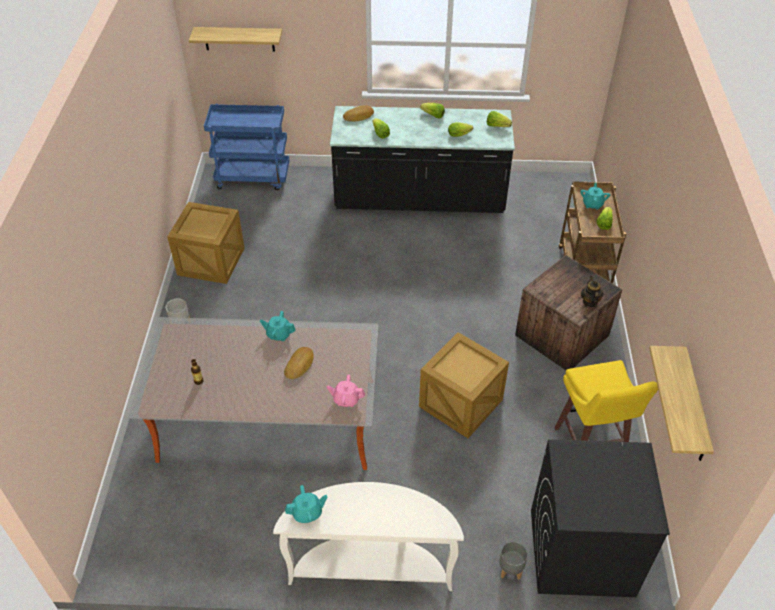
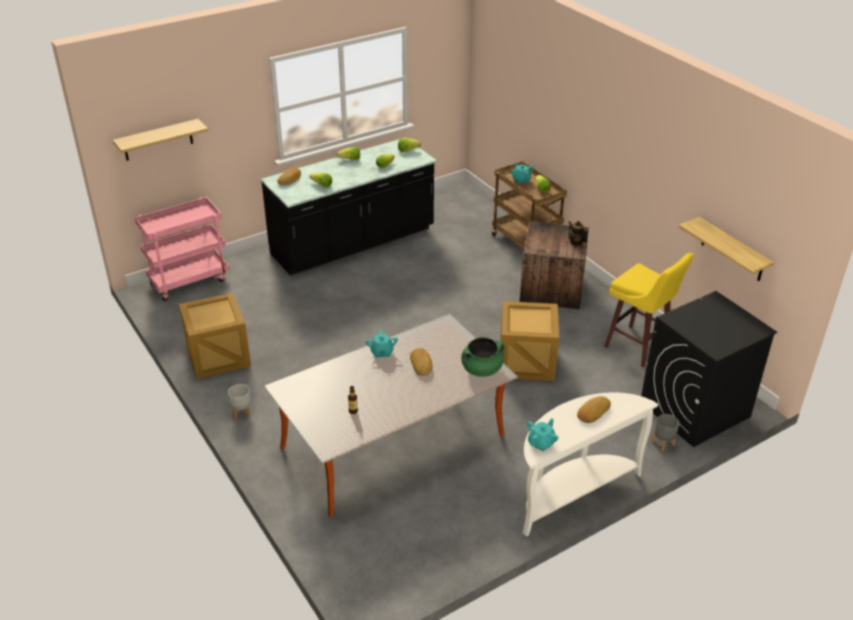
camera: 35 degrees left, 10 degrees down
(254, 178) = (189, 280): blue cart -> pink cart
(279, 334) = (382, 352): turquoise teapot -> turquoise teapot turned 75 degrees counterclockwise
(346, 399) = (481, 369): pink teapot -> green cooking pot
(389, 508) = (592, 411): none -> bread

